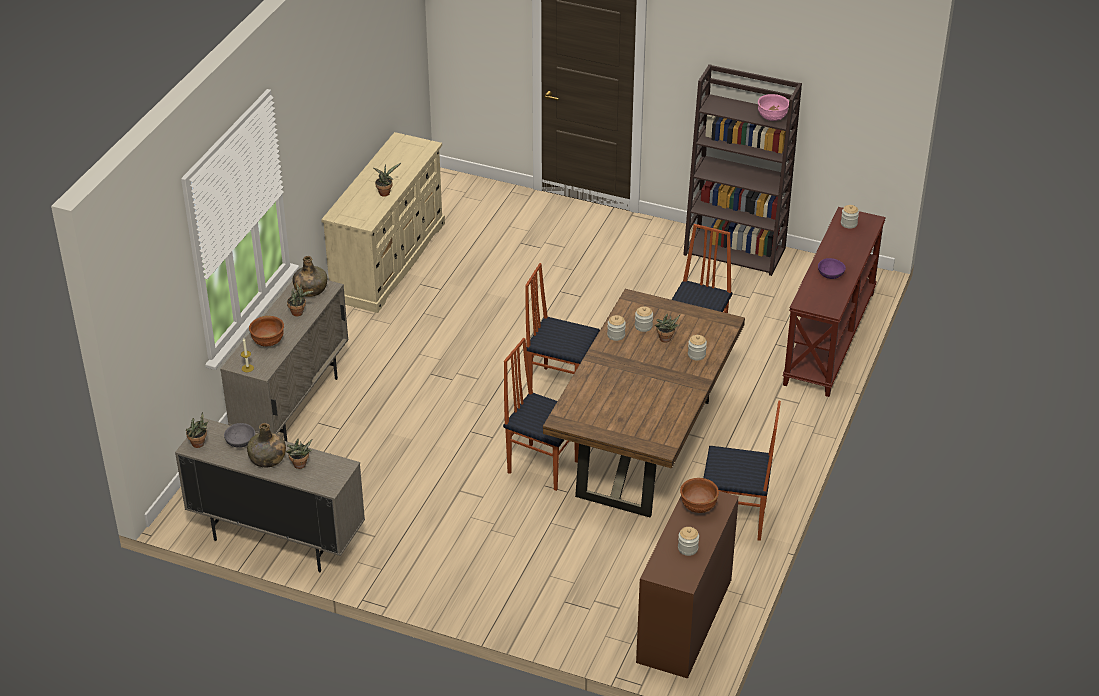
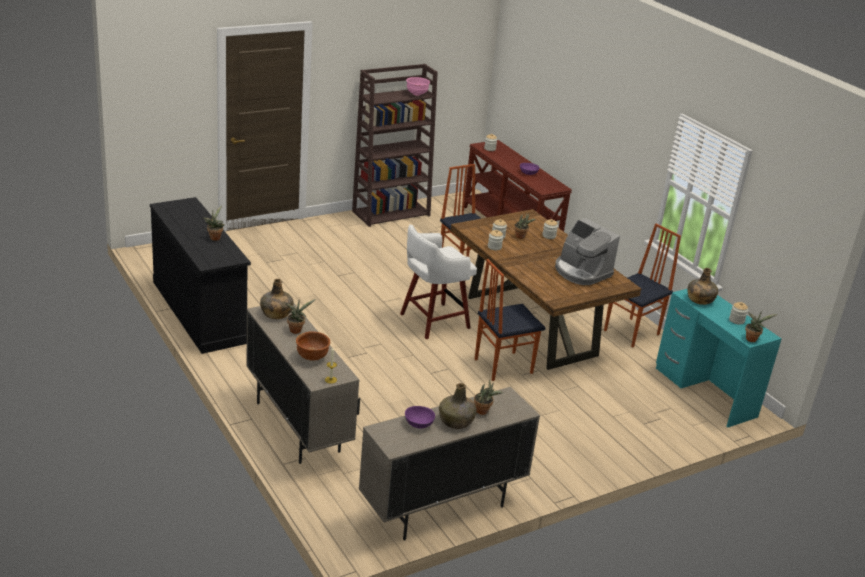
camera: 55 degrees left, 10 degrees down
(200, 444) = (396, 443): potted plant -> potted plant (752, 339)
(240, 442) = (418, 424): grey bowl -> purple bowl
(389, 260) = (198, 311): beige dresser -> black dresser
(561, 386) = (432, 321): chair -> white stool
(647, 408) = (581, 272): none -> coffee machine
(685, 621) = (705, 392): brown desk -> turquoise desk
(698, 507) = (699, 299): brown bowl -> green bottle

